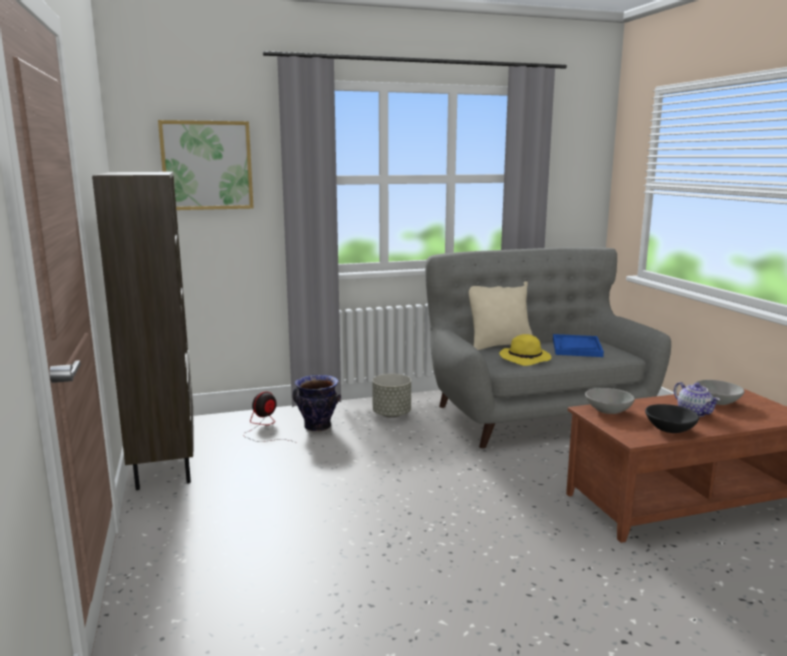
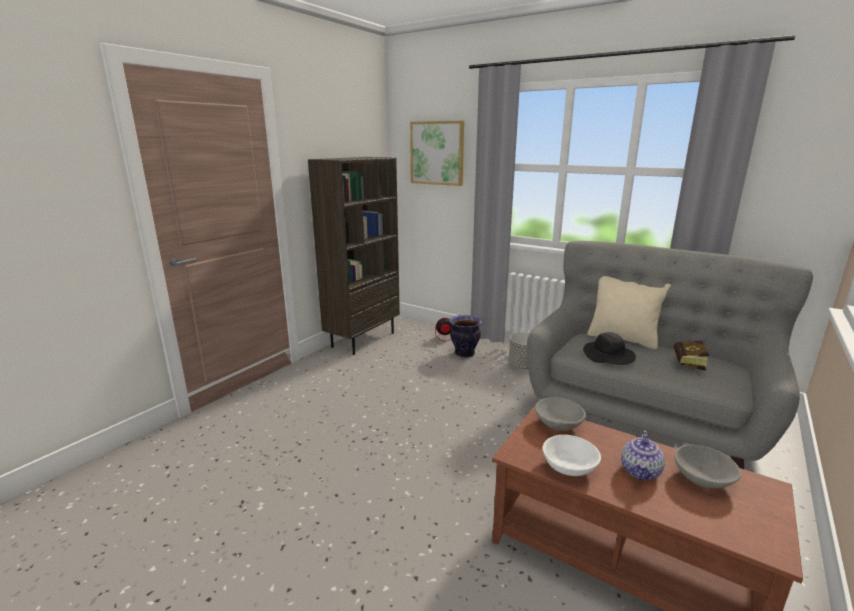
camera: 50 degrees right, 5 degrees up
(526, 359) = (609, 356): yellow hat -> black hat
(576, 347) = (689, 366): blue tray -> book
(669, 429) = (568, 467): black bowl -> white bowl

